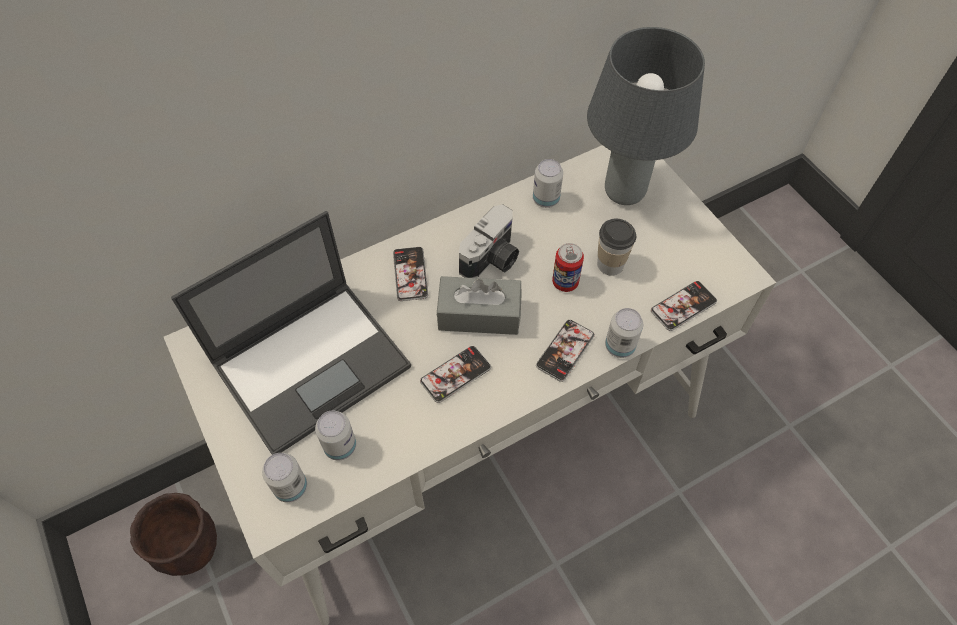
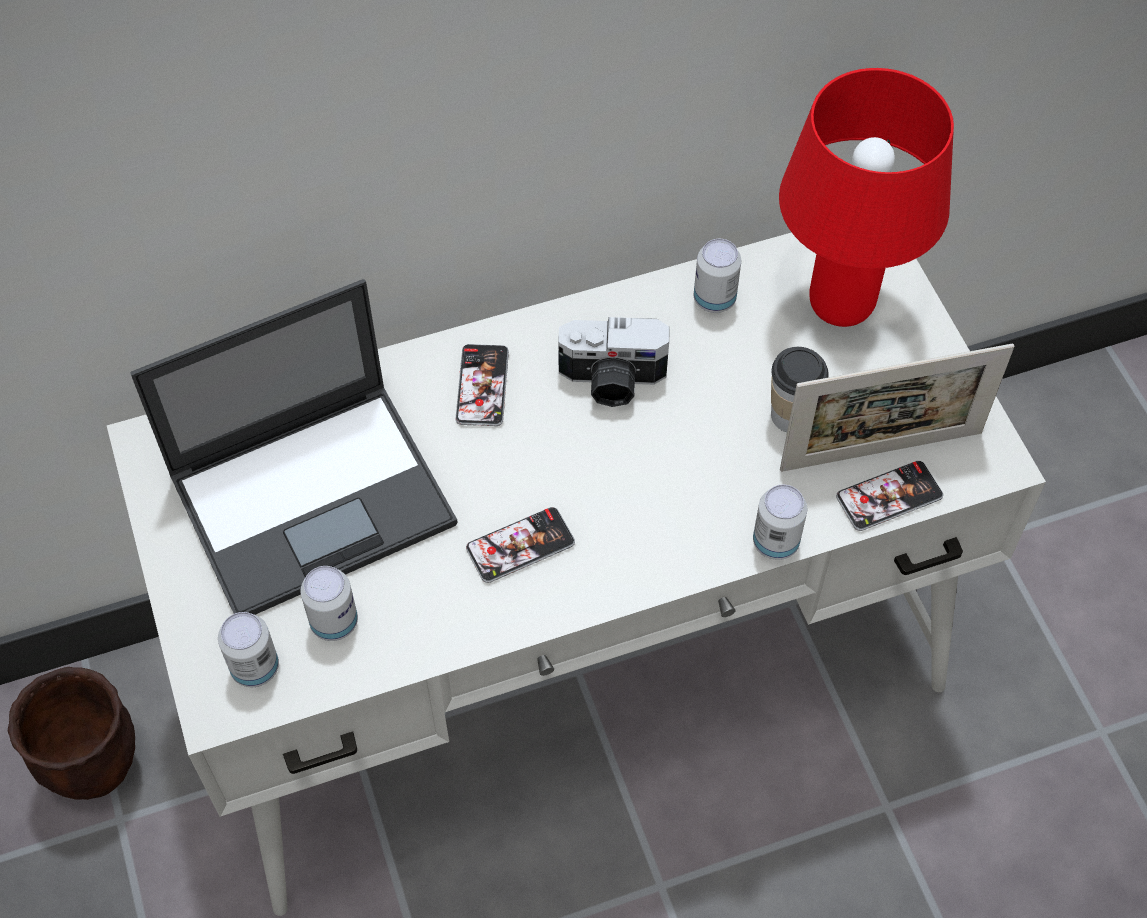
camera: 10 degrees right, 0 degrees up
(479, 314) = (573, 462): grey tissue box -> none
(493, 259) = (612, 381): camera -> camera turned 45 degrees clockwise
(565, 282) = (715, 433): can -> none
(565, 350) = (691, 536): phone -> none
(625, 192) = (843, 305): grey table lamp -> red table lamp
(671, 278) = (881, 451): none -> picture frame

